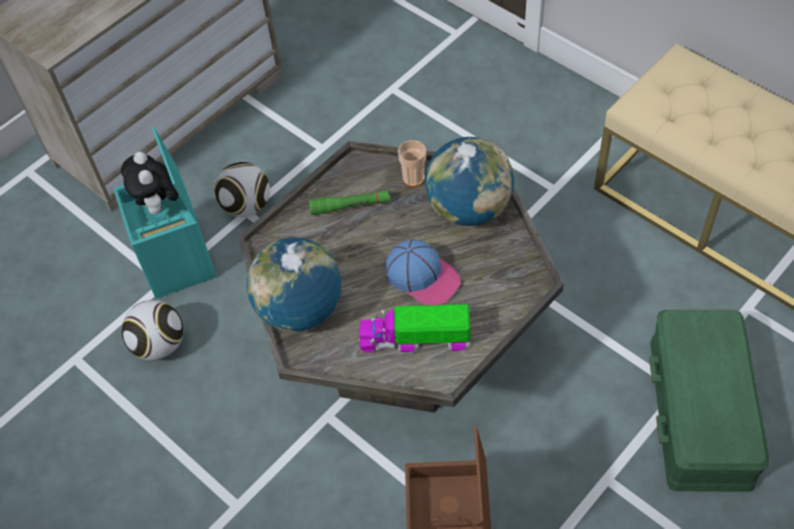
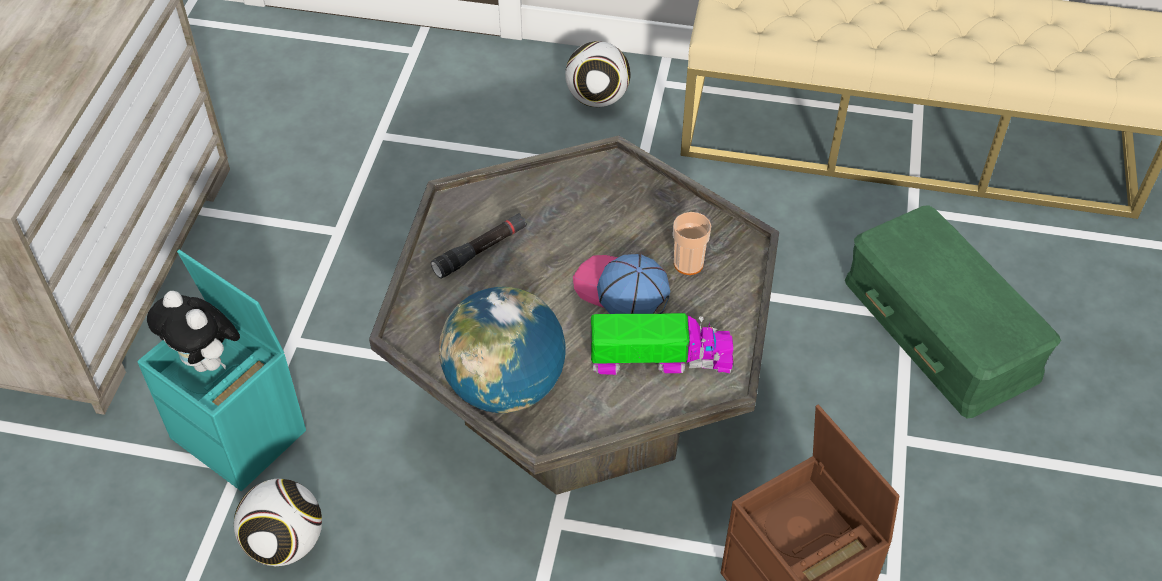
camera: 35 degrees left, 5 degrees down
(247, 206) = (288, 334): football -> football (597, 99)
(350, 206) = (480, 251): green flashlight -> black flashlight
(413, 178) = (531, 192): cup -> cup (688, 264)
(415, 338) = (661, 358): toy truck -> toy truck turned 150 degrees counterclockwise
(423, 276) = (620, 290): cap -> cap turned 150 degrees counterclockwise
(469, 208) = (618, 200): globe -> none

